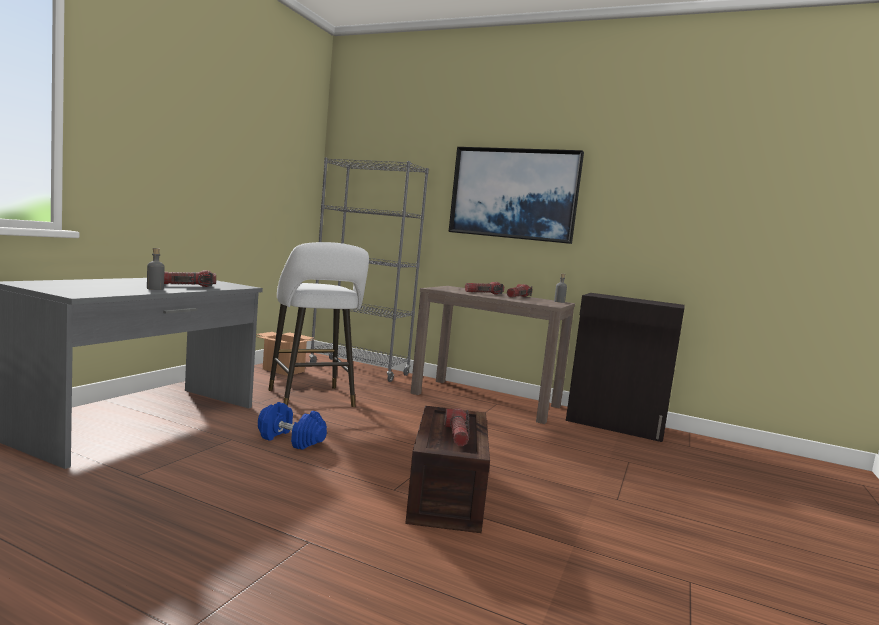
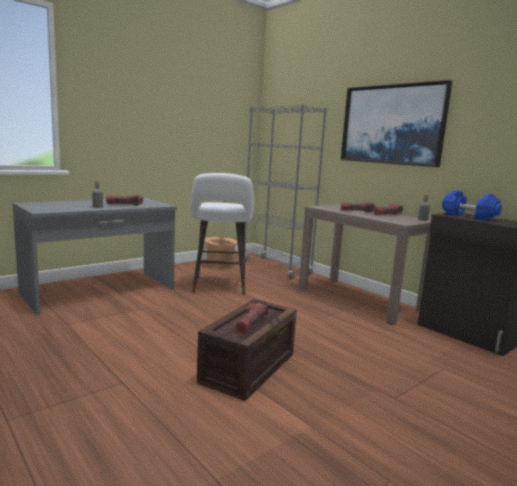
camera: 25 degrees right, 5 degrees up
(291, 439) = (178, 313): blue dumbbell -> blue dumbbell (469, 216)

